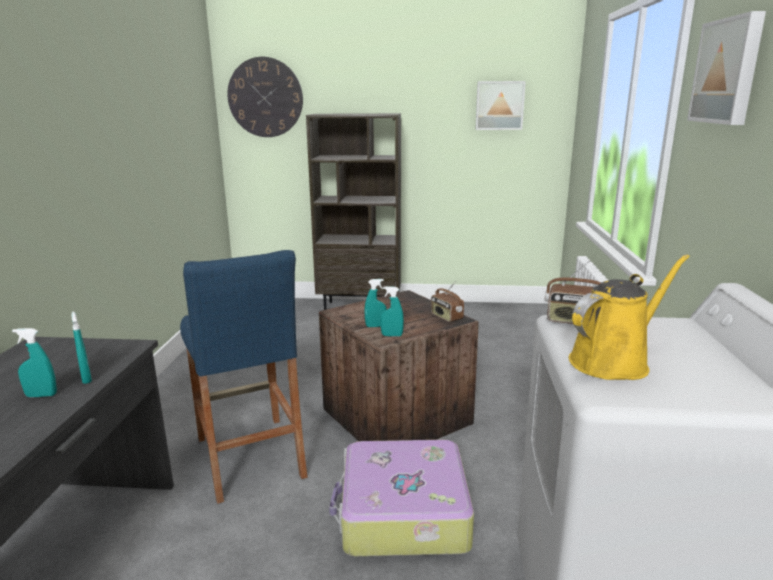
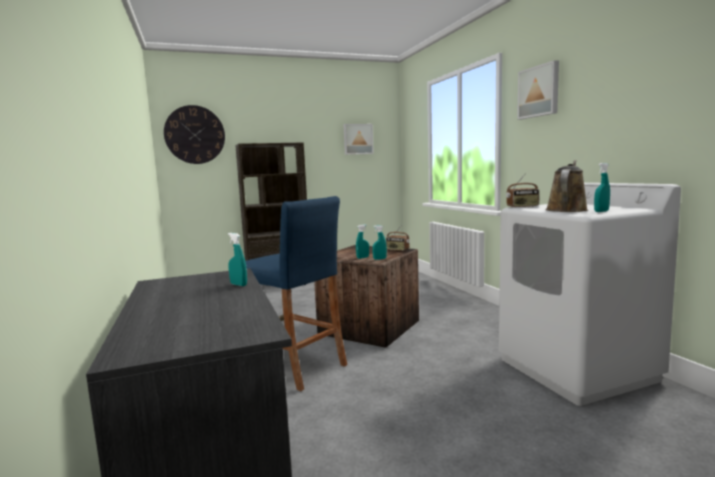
camera: 25 degrees left, 10 degrees down
(41, 395) = (221, 294): turquoise spray bottle -> turquoise spray bottle (601, 211)
(402, 513) = (425, 364): suitcase -> none
(614, 361) = (567, 210): yellow watering can -> brown watering can

